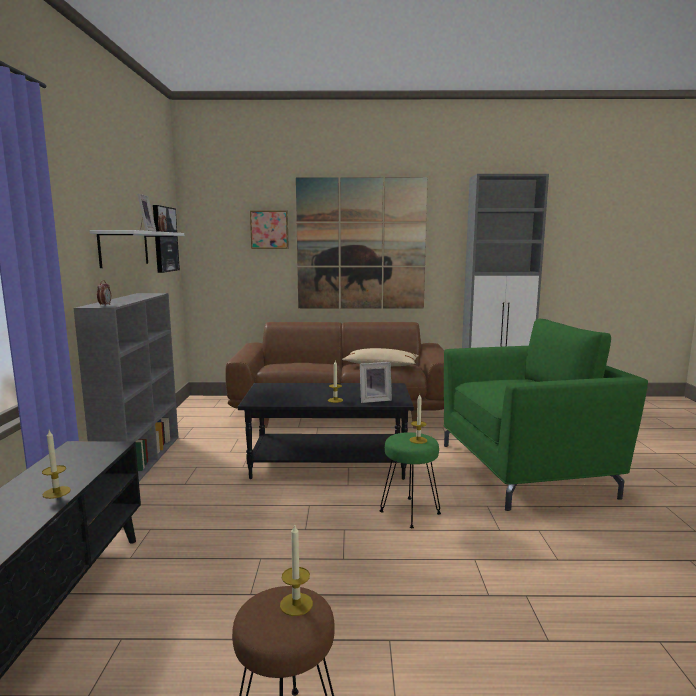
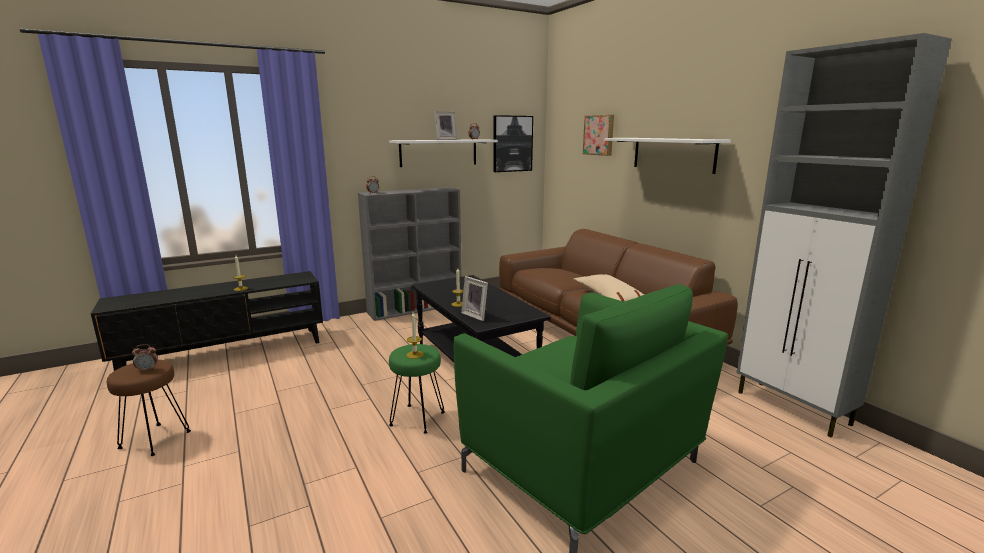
camera: 60 degrees right, 5 degrees up
(296, 604) = (147, 370): candle -> alarm clock
(361, 244) = (673, 154): picture -> white shelf

